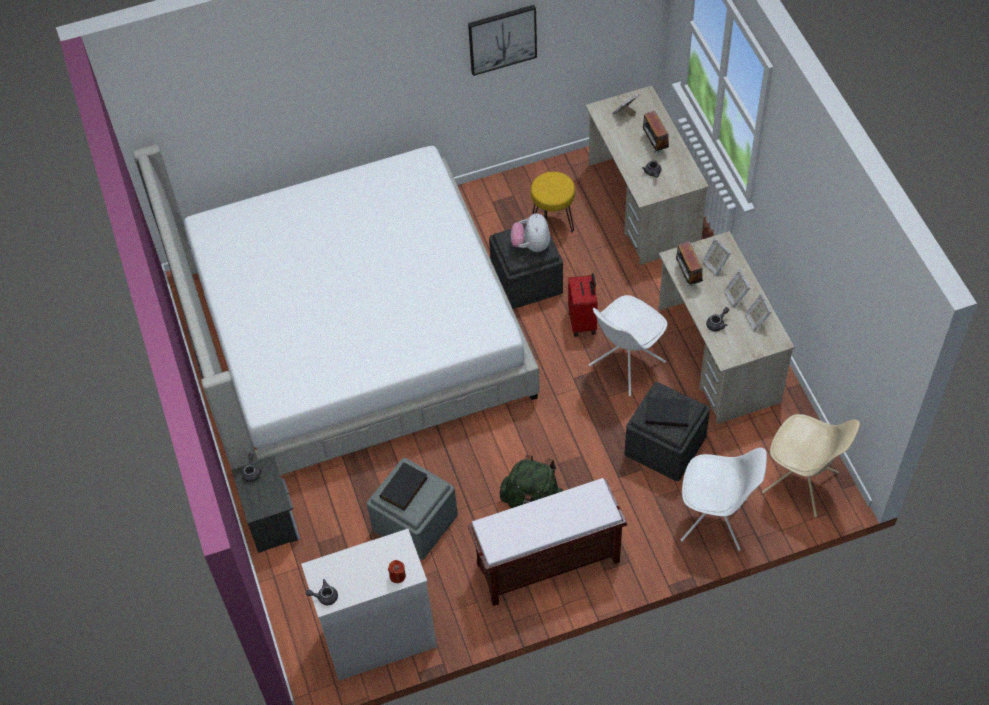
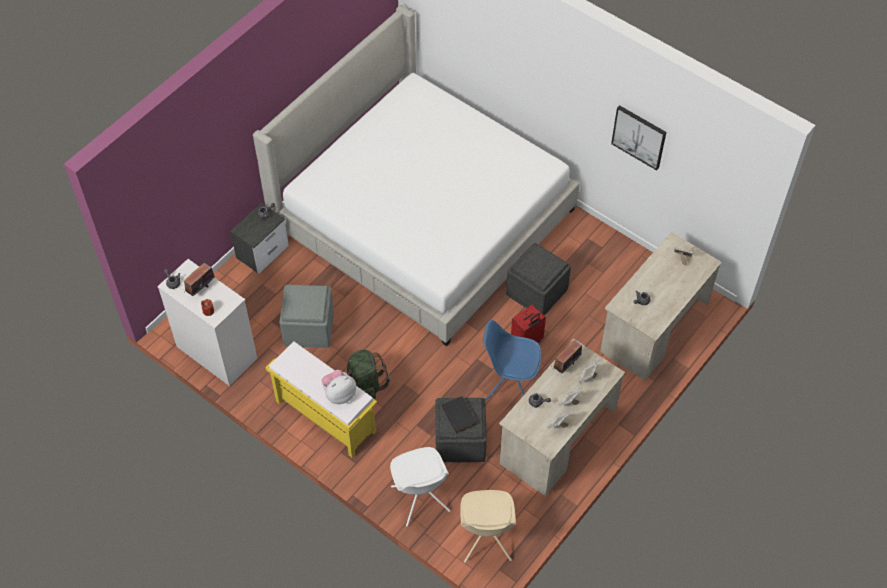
camera: 55 degrees right, 0 degrees up
(405, 488) = (304, 297): black book -> none
(531, 245) = (541, 268): plush toy -> plush toy (339, 394)
(547, 564) = (324, 416): brown bench -> yellow bench
(552, 223) = (596, 282): yellow stool -> none
(626, 364) = (510, 384): white chair -> blue chair
(654, 144) = (667, 289): radio -> radio (200, 289)

